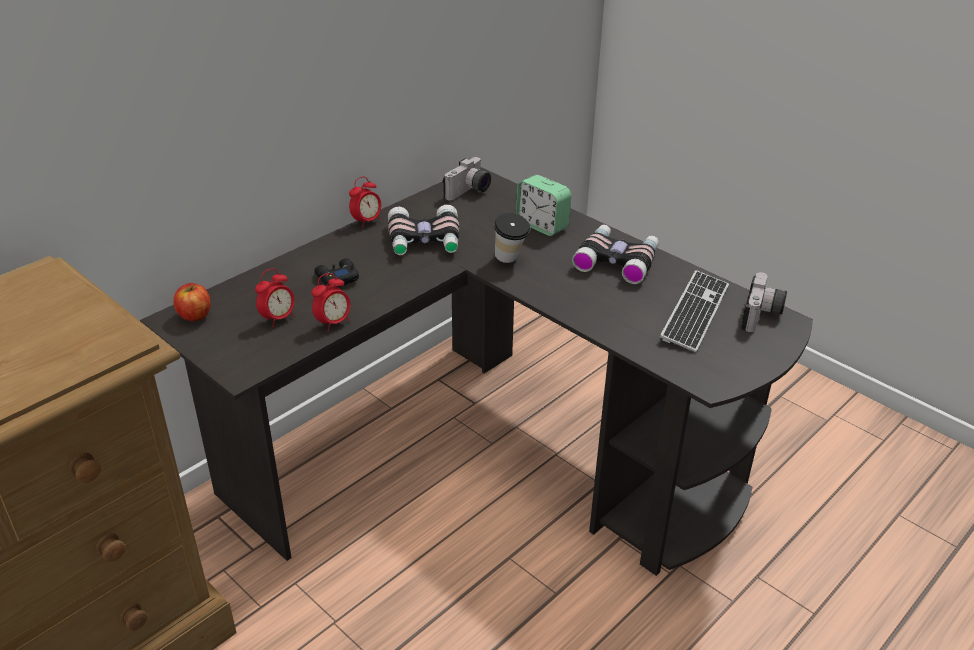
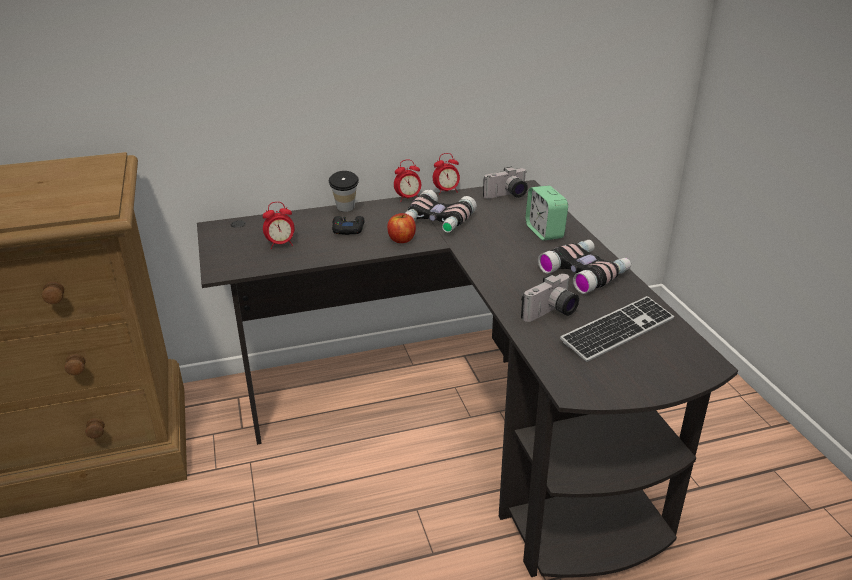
camera: 30 degrees right, 5 degrees down
(195, 315) = (230, 228): apple -> apple (401, 239)
(333, 323) = (314, 257): alarm clock -> alarm clock (446, 191)
(510, 260) = (491, 250): cup -> cup (345, 210)
(762, 316) = (684, 352): camera -> camera (551, 313)

